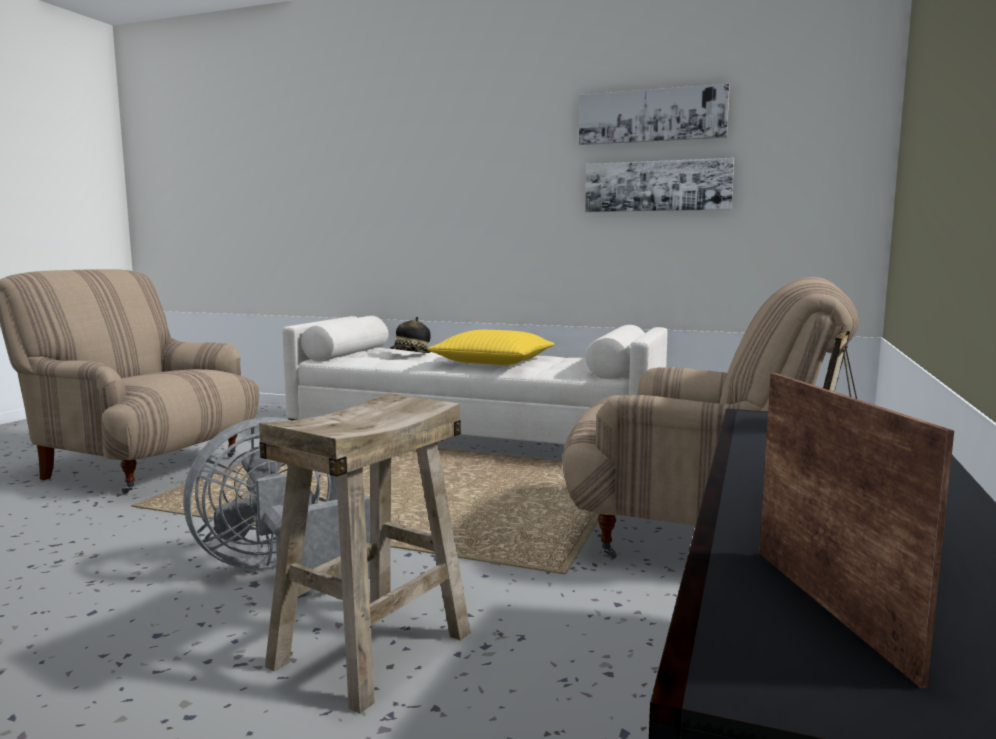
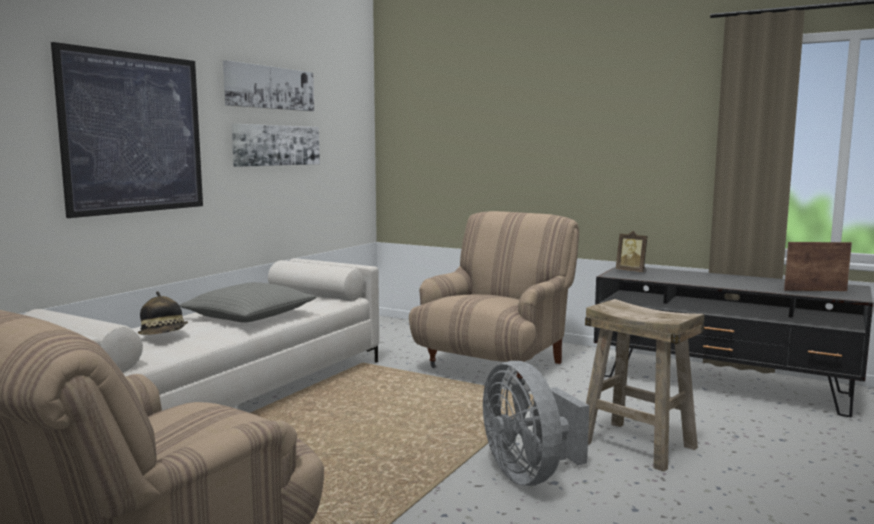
camera: 80 degrees left, 0 degrees up
(473, 181) = (134, 133): none -> picture
(493, 362) = (249, 316): yellow pillow -> grey pillow

